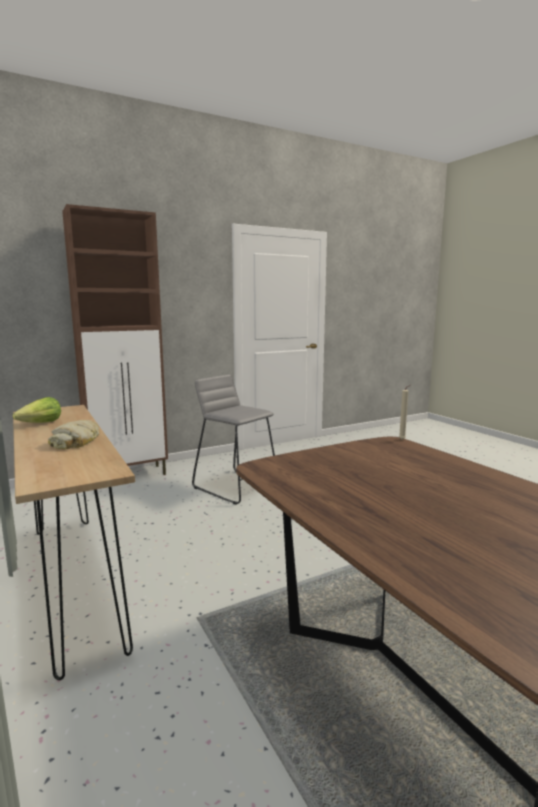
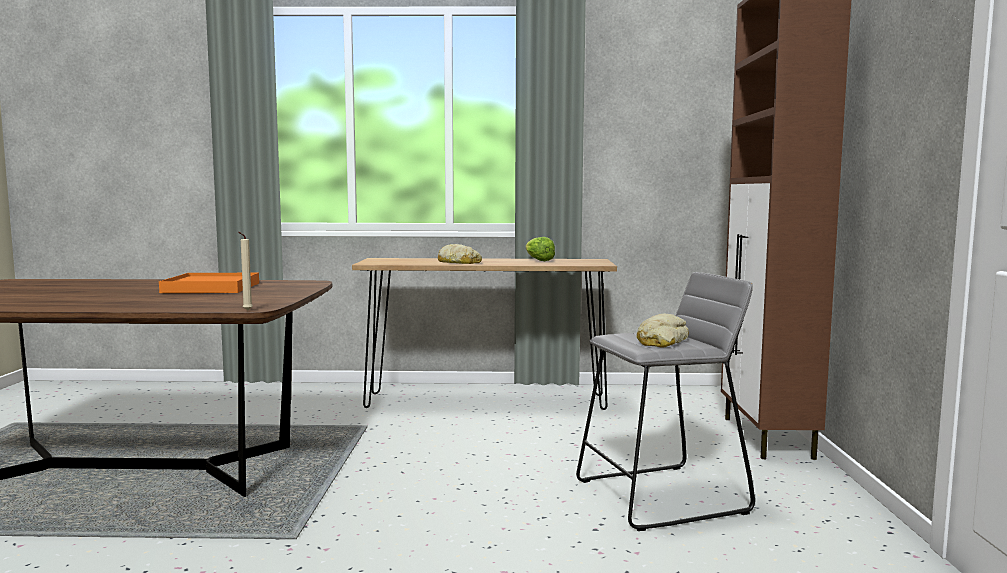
camera: 120 degrees right, 5 degrees down
(241, 410) = (660, 341): none -> bread
(359, 488) = (211, 288): none -> orange tray

